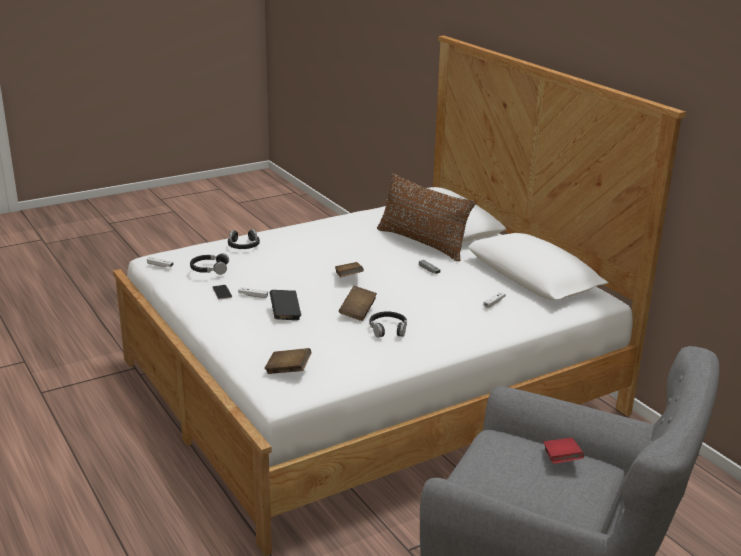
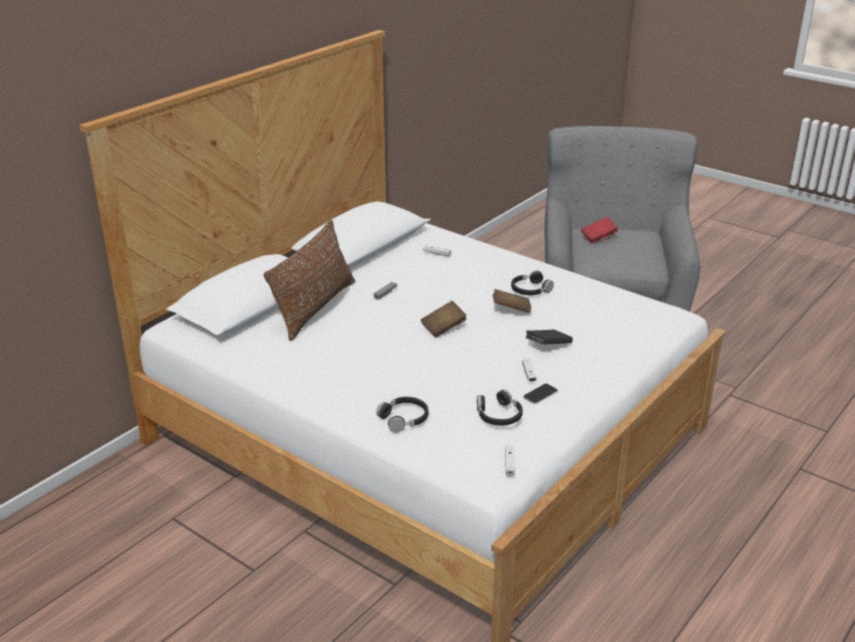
camera: 110 degrees left, 5 degrees up
(288, 370) = (643, 319): brown book -> none

